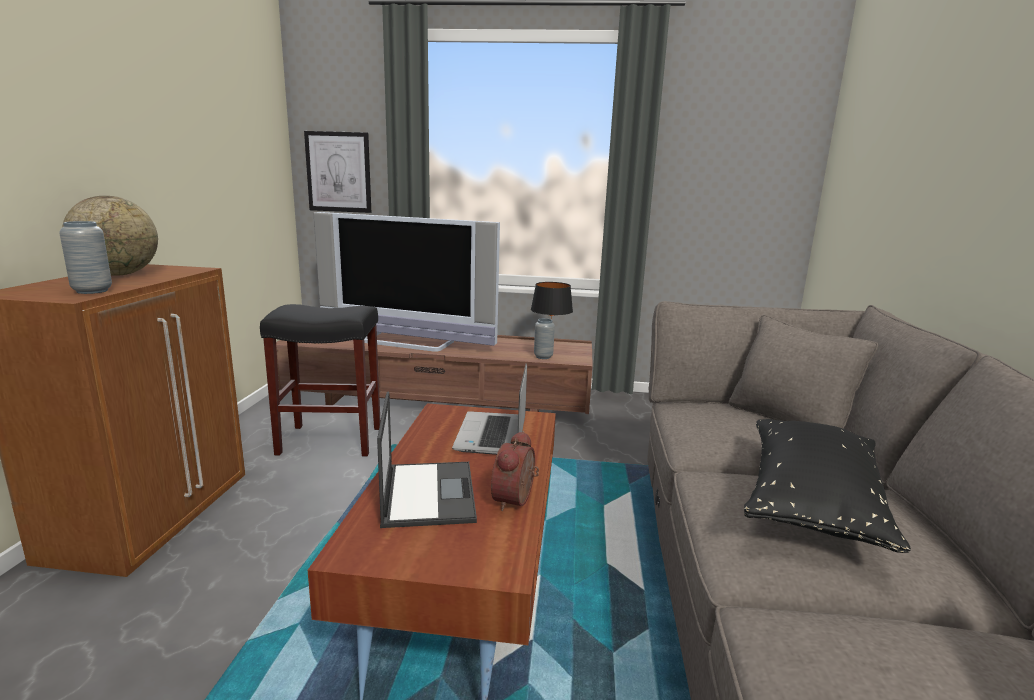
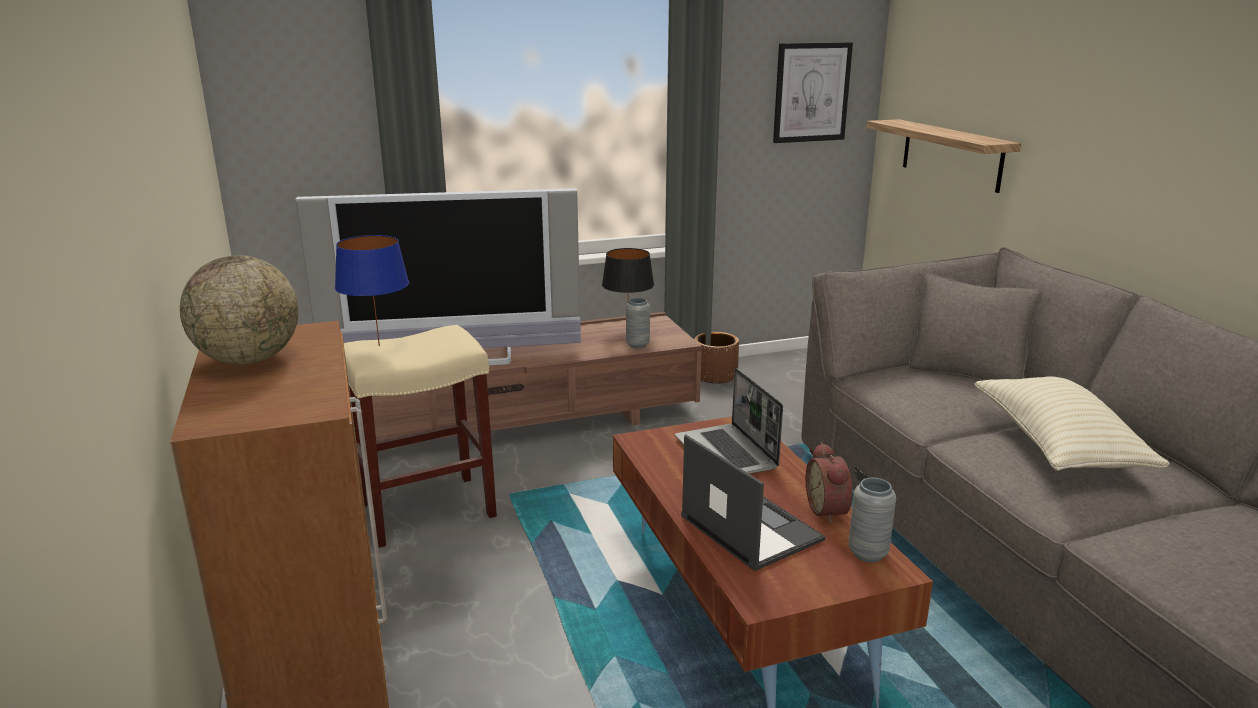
camera: 25 degrees left, 5 degrees up
(92, 291) = (309, 394): grey vase -> grey vase (867, 553)
(300, 307) = (378, 346): none -> blue table lamp
(332, 440) = (428, 509): black stool -> beige stool
(338, 172) = (292, 129): picture -> picture (811, 92)
(632, 402) = (715, 375): none -> brown planter
(811, 502) = (1057, 446): black pillow -> beige pillow
(864, 225) = (951, 154): none -> shelf

